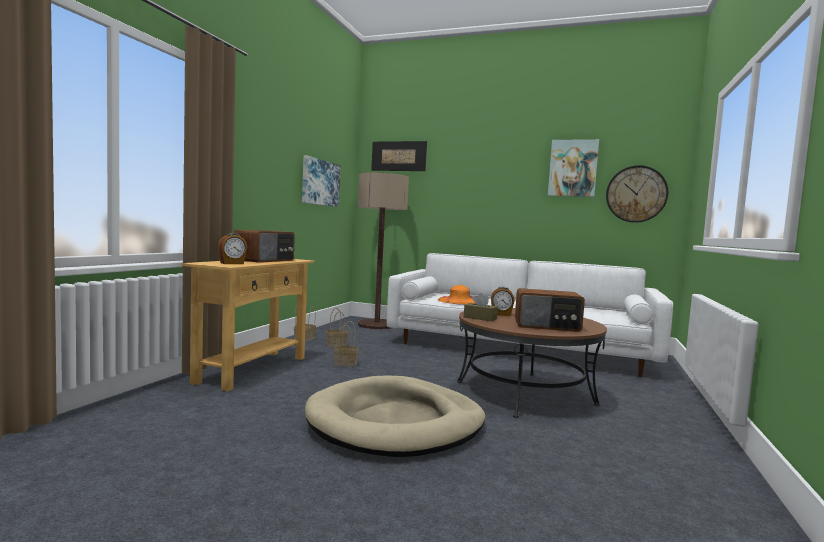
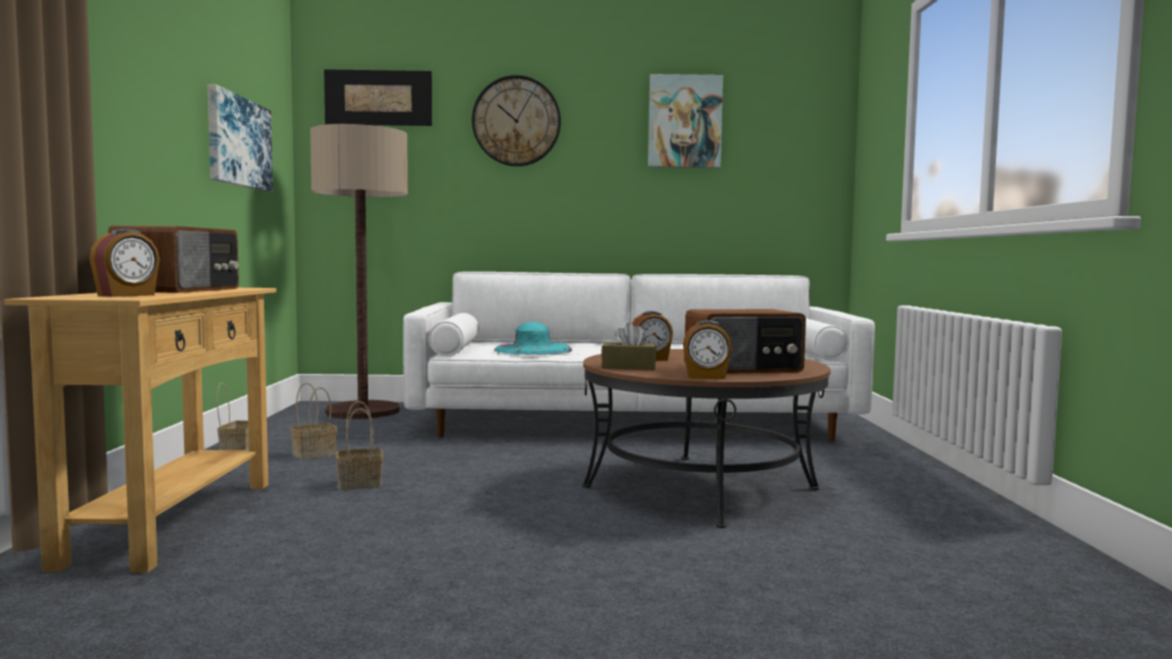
camera: 20 degrees left, 0 degrees up
(396, 422) = (540, 572): beige dog bed -> none
(459, 301) = (533, 350): orange hat -> turquoise hat
(514, 329) = (706, 377): none -> alarm clock
(636, 194) = (780, 162): wall clock -> wall clock (516, 121)

